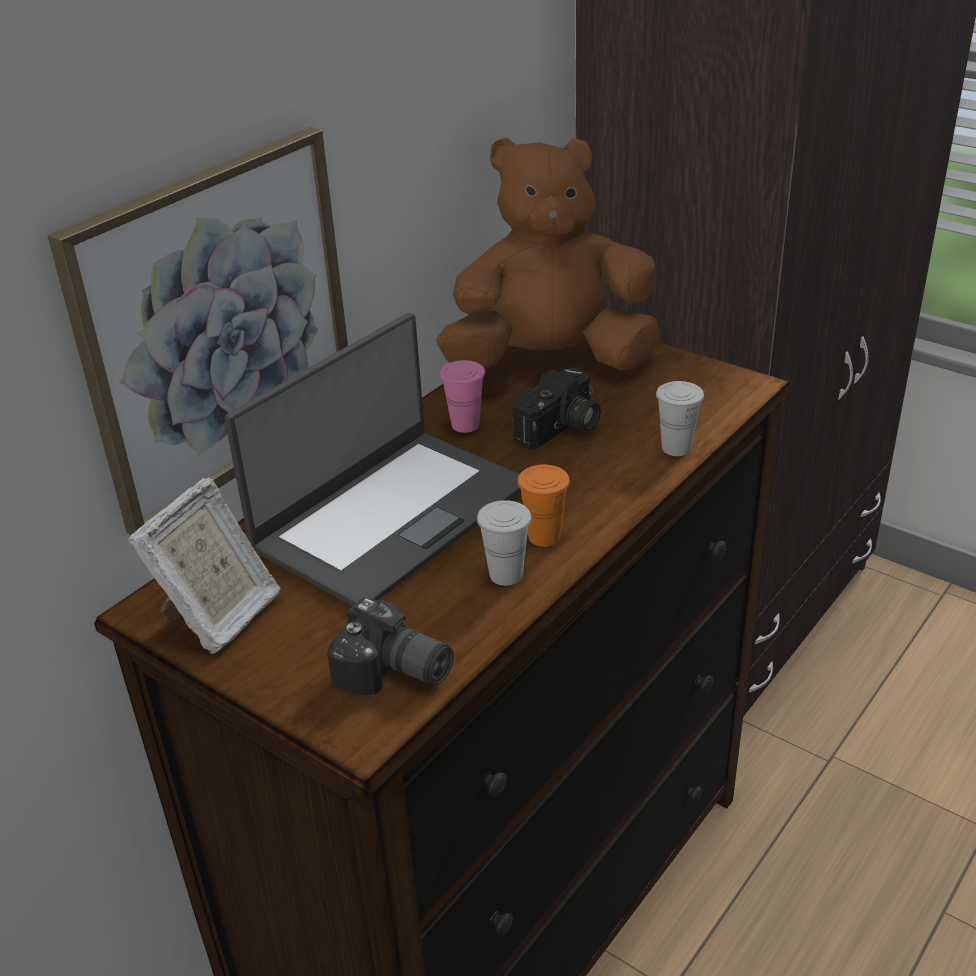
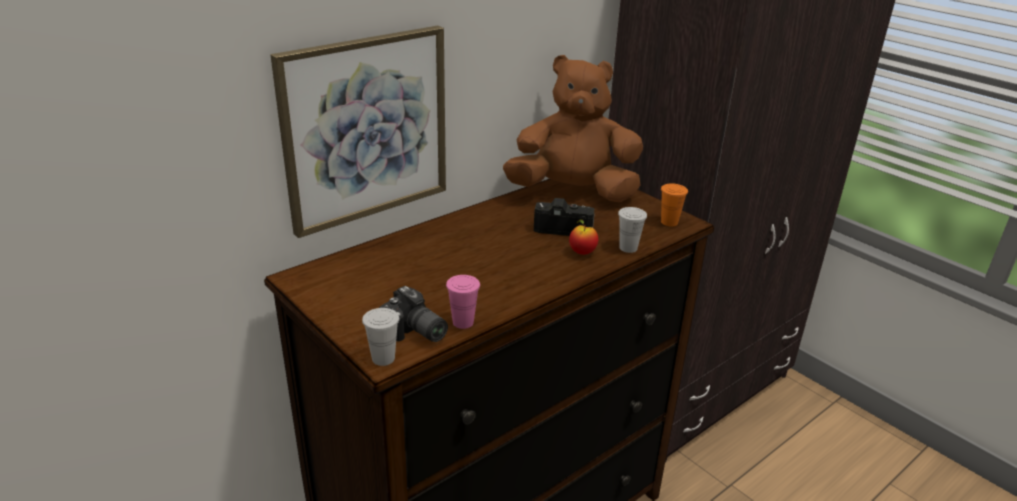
camera: 10 degrees right, 5 degrees down
(219, 616) = (330, 287): picture frame -> none
(390, 516) = (446, 255): laptop -> none
(465, 425) = (509, 216): pink cup -> pink cup (463, 322)
(506, 574) = (499, 295): white cup -> white cup (383, 358)
(544, 536) = (529, 280): orange cup -> orange cup (669, 222)
(561, 429) = (563, 227): camera -> camera turned 135 degrees counterclockwise
(608, 469) = (582, 252): none -> apple

